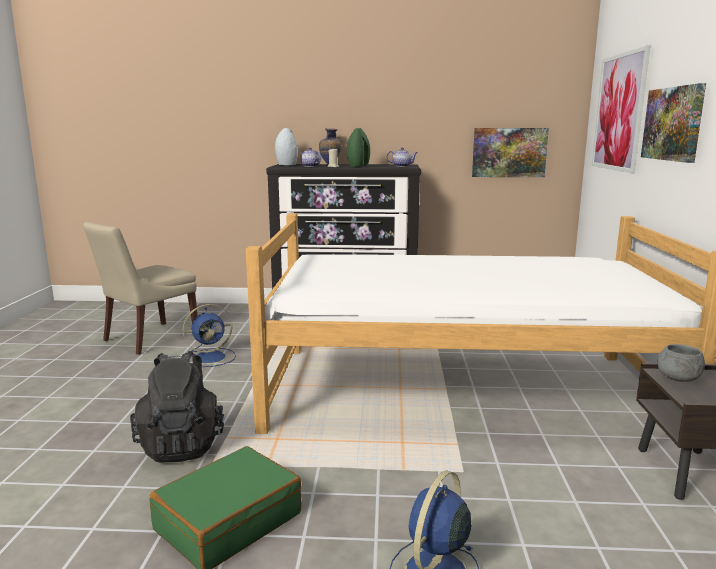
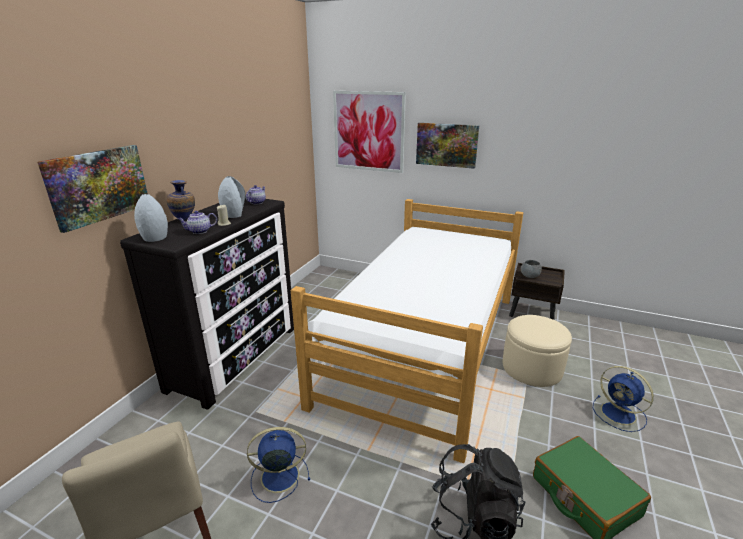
camera: 70 degrees left, 10 degrees up
(211, 357) = (278, 476): blue fan -> blue fan turned 90 degrees counterclockwise
(358, 166) = (234, 215): green vase -> grey vase
(491, 476) = (532, 368): none -> beige ottoman
(509, 152) = (283, 167): picture -> picture (98, 185)

